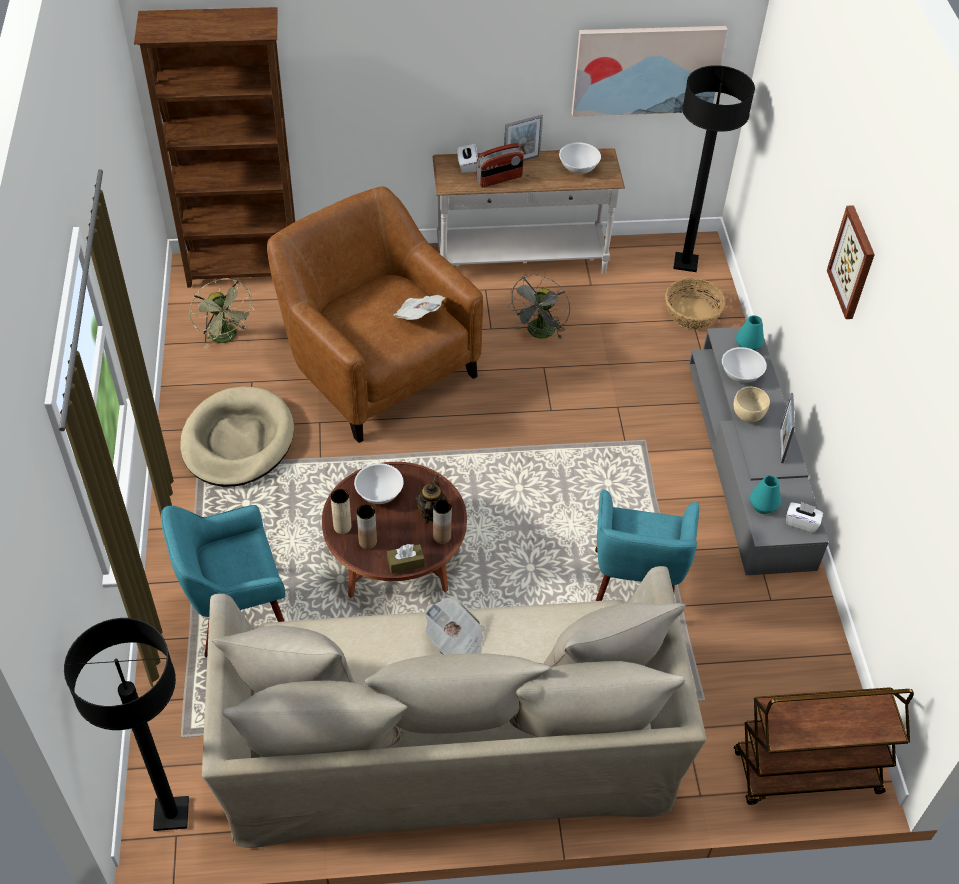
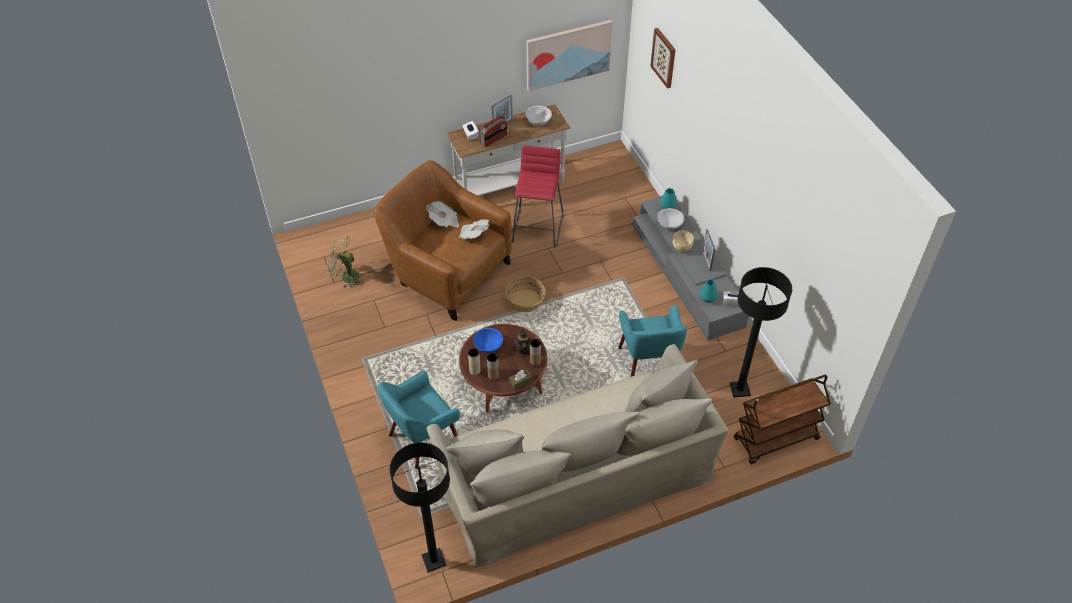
camera: 15 degrees left, 0 degrees up
(227, 337) = (346, 276): green fan -> green fan turned 150 degrees clockwise
(237, 441) = (380, 338): beige dog bed -> none
(244, 270) = (339, 231): brown bookcase -> none
(379, 493) = (488, 346): white bowl -> blue bowl
(455, 640) = (568, 416): newspaper -> newspaper (444, 221)
(539, 334) = (538, 228): grey fan -> red stool
(685, 263) = (609, 164): black floor lamp -> black floor lamp (740, 389)
(691, 314) = (623, 194): basket -> basket (525, 301)
(853, 262) = (731, 148): picture -> picture (664, 57)

